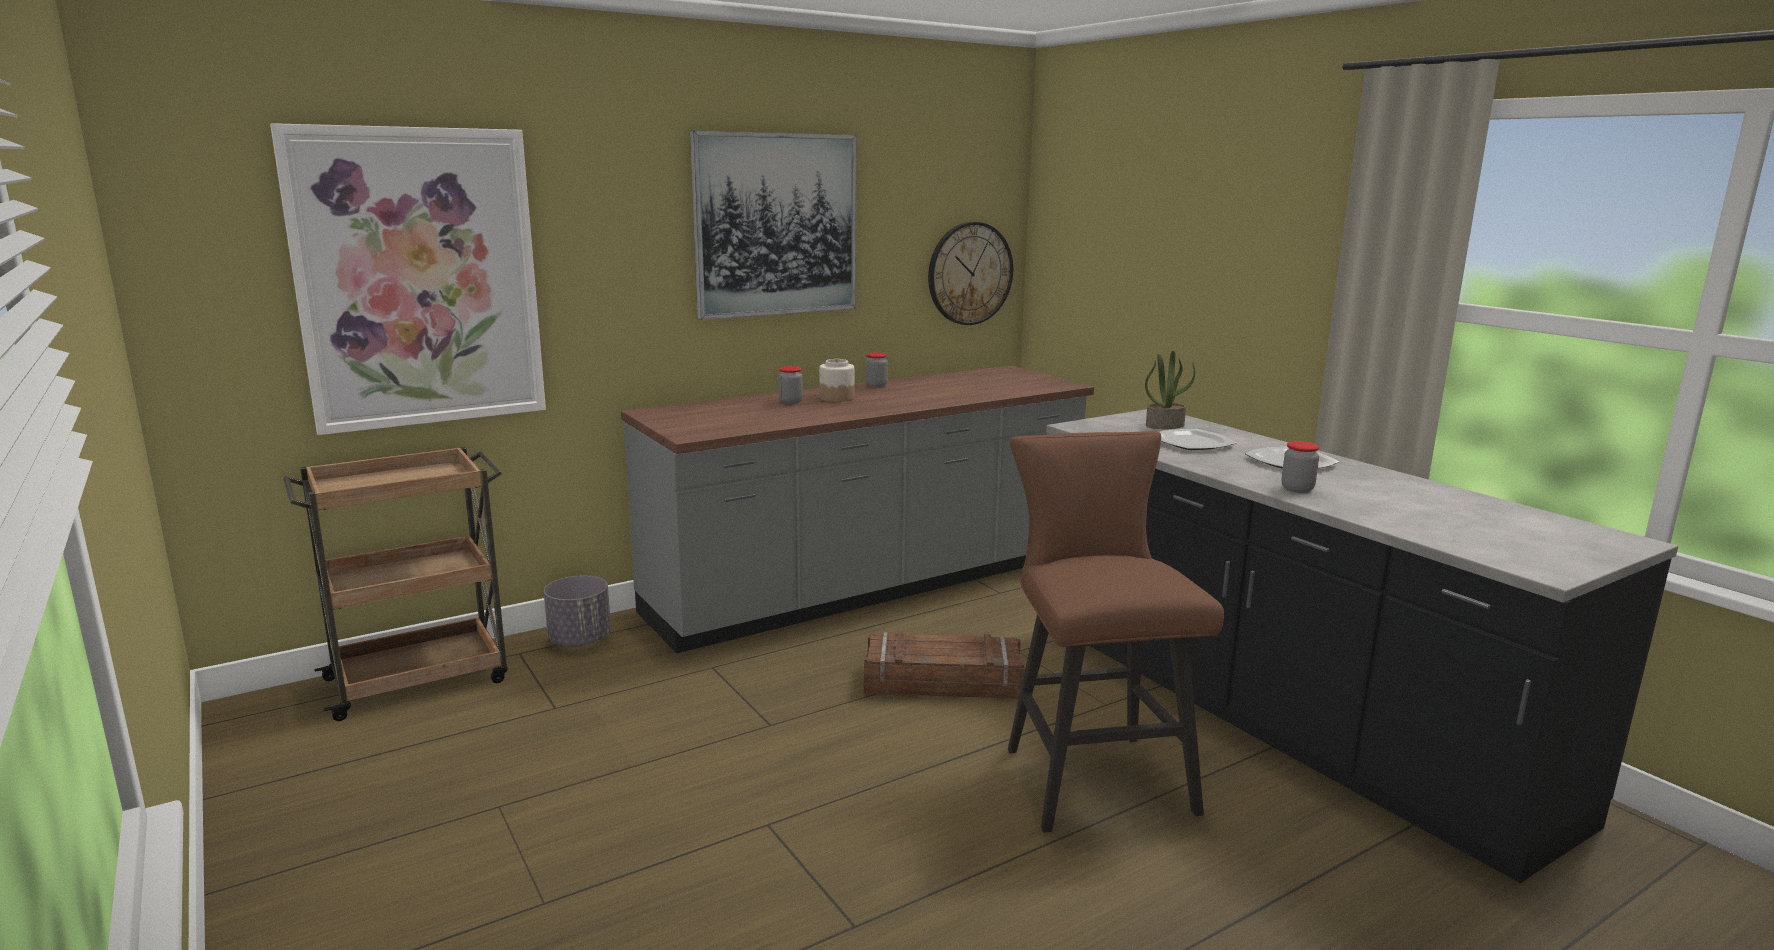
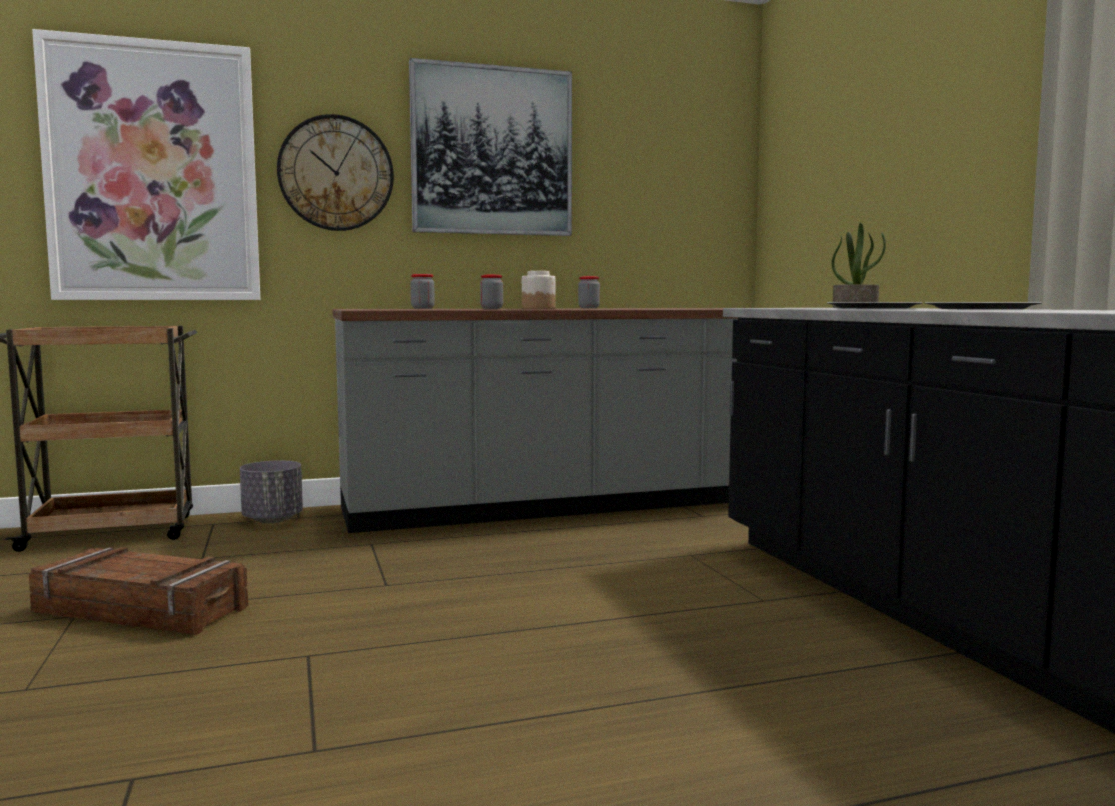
camera: 15 degrees right, 10 degrees down
(942, 681) = (591, 569): crate -> crate (142, 610)
(970, 273) = (695, 214): wall clock -> wall clock (336, 173)
(1091, 774) = (705, 652): brown stool -> none
(1297, 489) = (967, 309): jar -> jar (422, 308)

